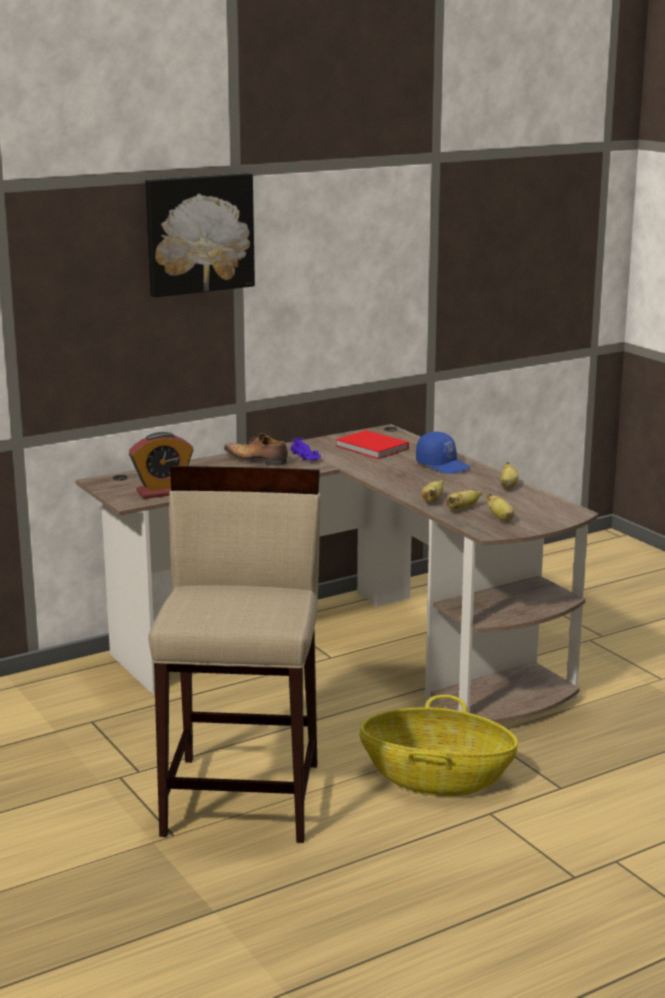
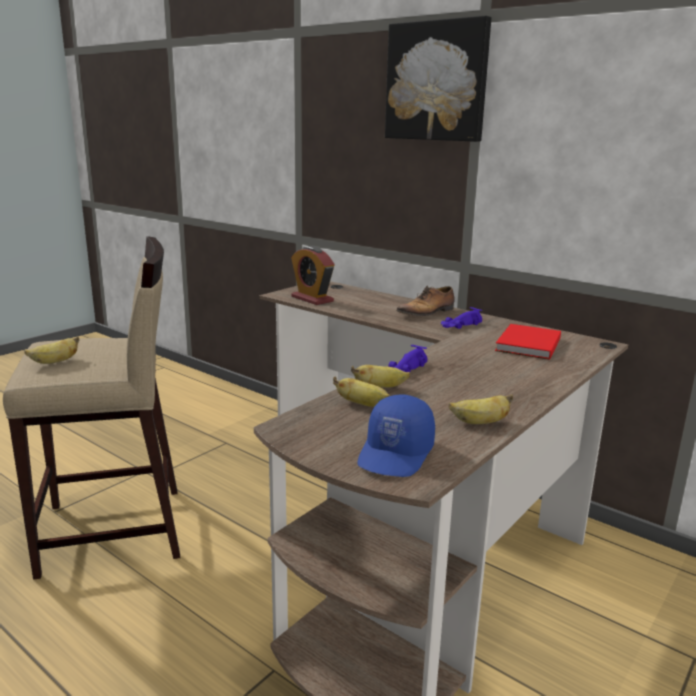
camera: 70 degrees right, 0 degrees up
(256, 460) = (427, 312): shoe -> shoe turned 135 degrees counterclockwise
(401, 489) = (405, 370): none -> purple toy car
(436, 778) = (162, 646): basket -> none
(443, 465) = (515, 380): blue cap -> blue cap (397, 454)
(501, 519) = (342, 430): banana -> banana (55, 362)

